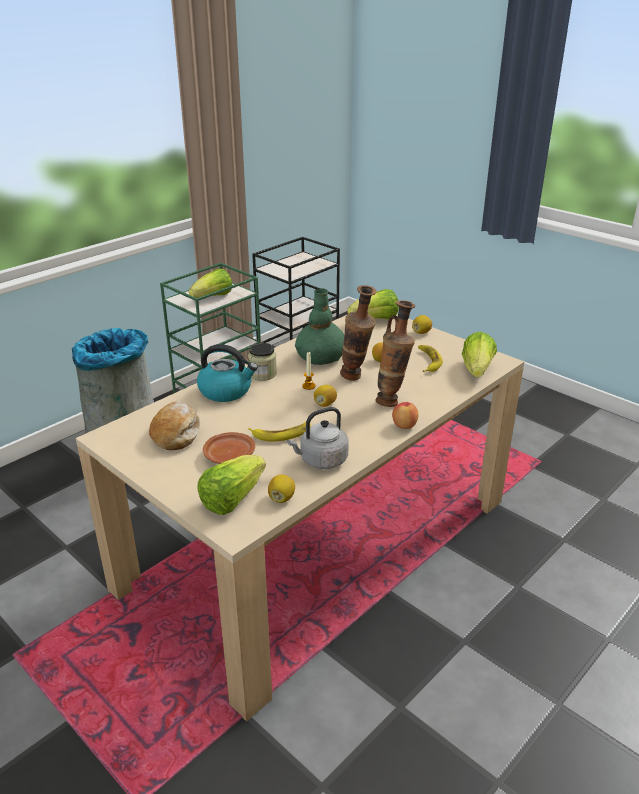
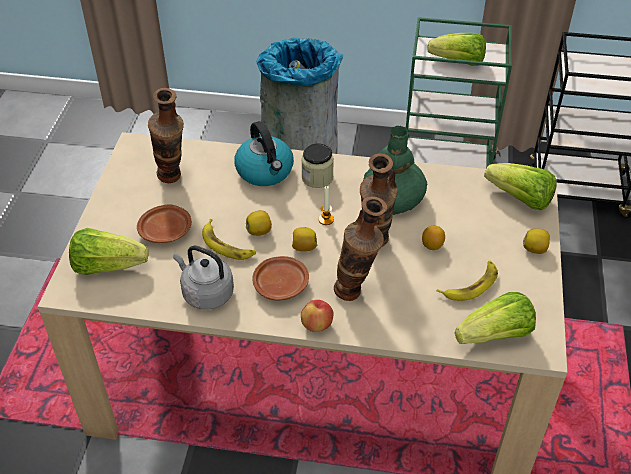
camera: 55 degrees right, 15 degrees up
(176, 433) = (173, 180): bread -> vase
(281, 498) = (130, 296): lemon -> lemon (259, 231)
(350, 426) = (281, 284): none -> brown plate

